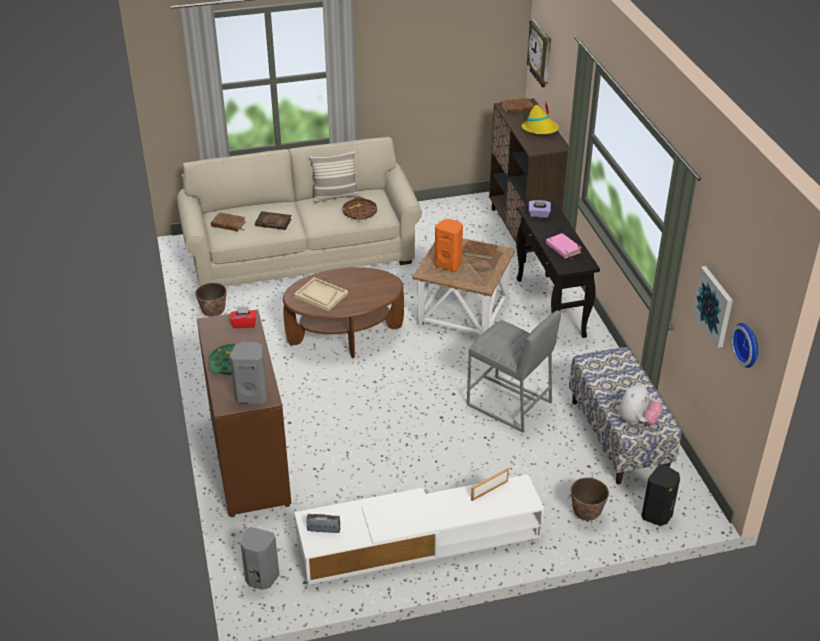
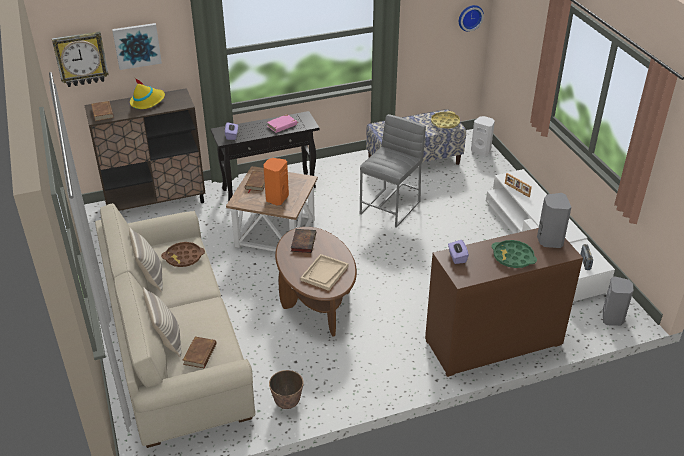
camera: 95 degrees left, 0 degrees up
(244, 324) = (457, 257): red tissue box -> purple tissue box
(251, 208) = (167, 340): none -> pillow
(274, 222) = (199, 317): book -> book (303, 242)
(586, 515) = (491, 176): planter -> none
(637, 421) = (445, 123): plush toy -> yellow tray
(657, 515) = (481, 150): black speaker -> white speaker
(714, 306) = (428, 27): picture -> picture (137, 45)

